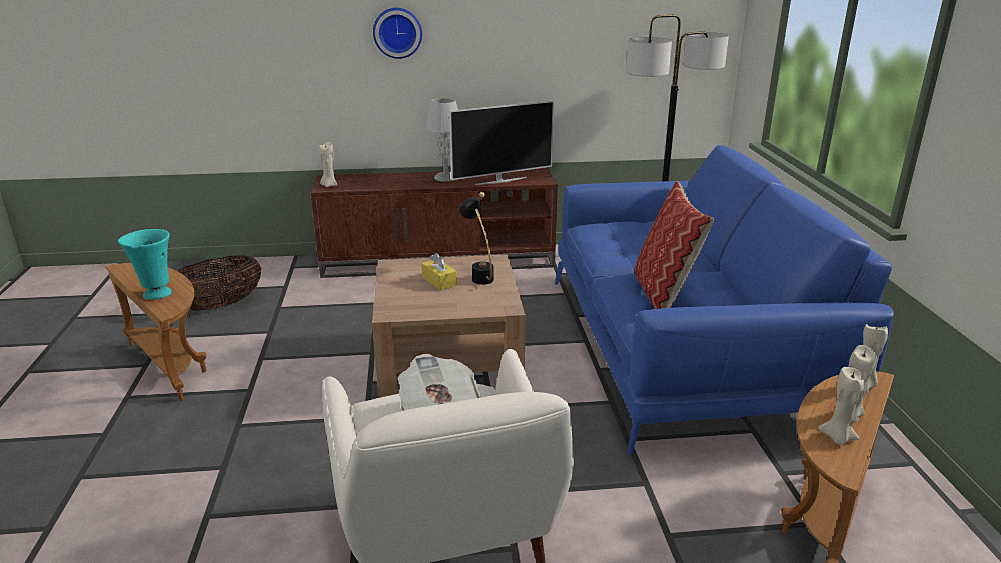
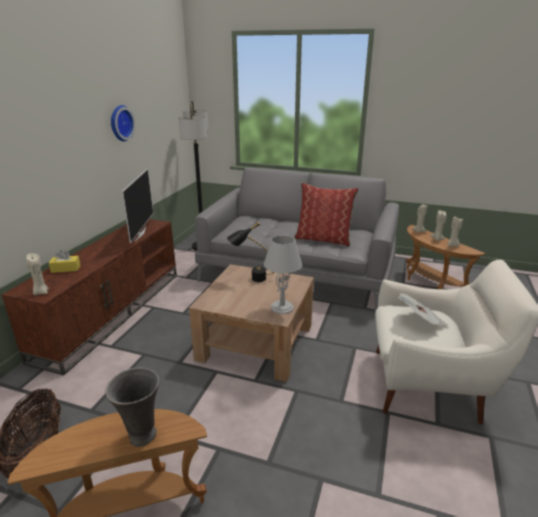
camera: 65 degrees left, 0 degrees up
(156, 294) = (141, 436): turquoise vase -> grey vase
(397, 32) = (35, 141): wall clock -> wall clock (120, 123)
(439, 281) = (248, 292): yellow tissue box -> yellow tissue box (66, 269)
(445, 177) = (104, 247): grey table lamp -> grey table lamp (282, 307)
(684, 349) = (299, 270): blue sofa -> grey sofa

